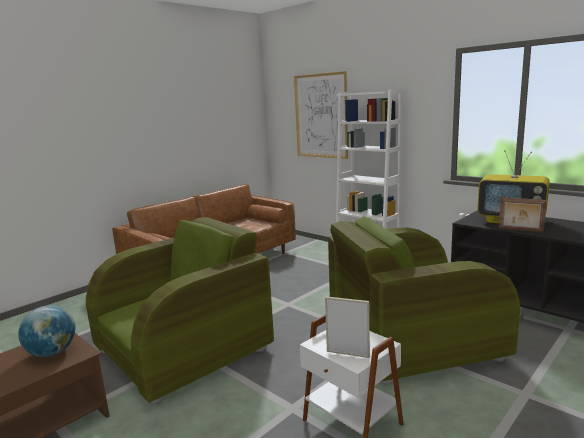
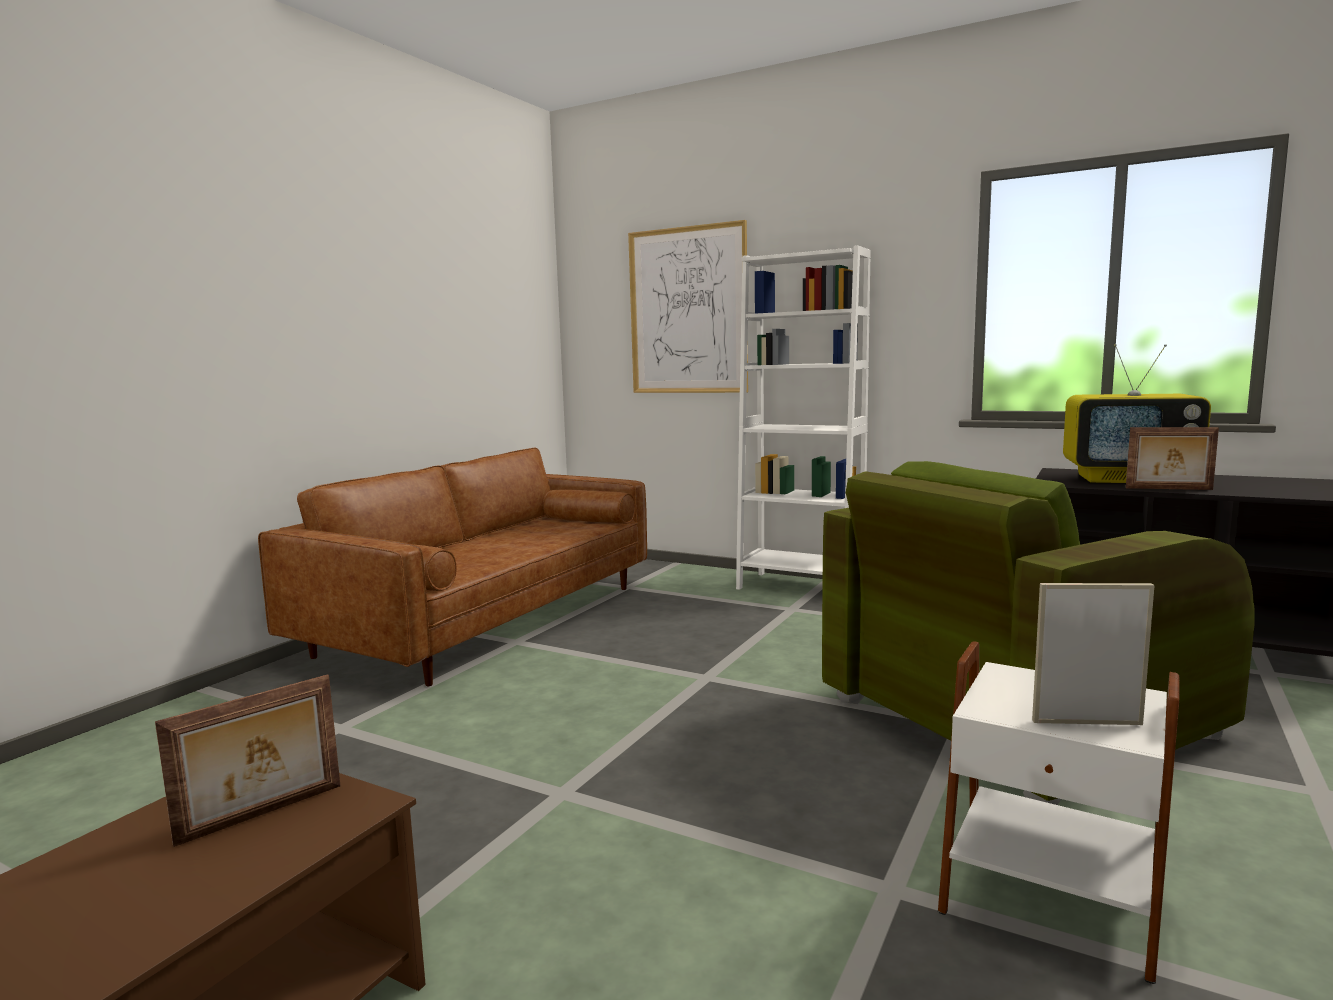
camera: 15 degrees left, 5 degrees down
(52, 353) = (262, 815): globe -> picture frame
(185, 350) = (534, 792): green armchair -> none

